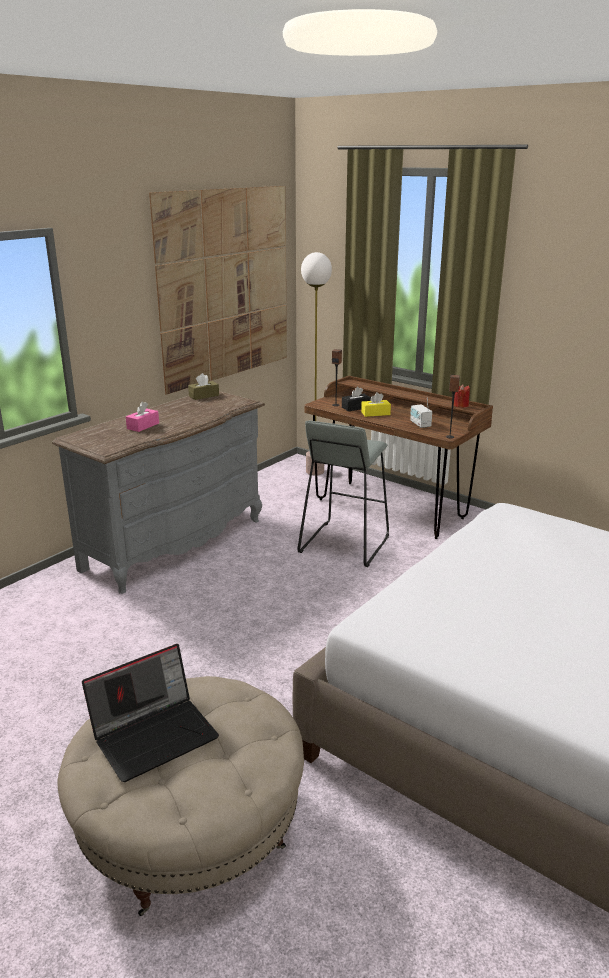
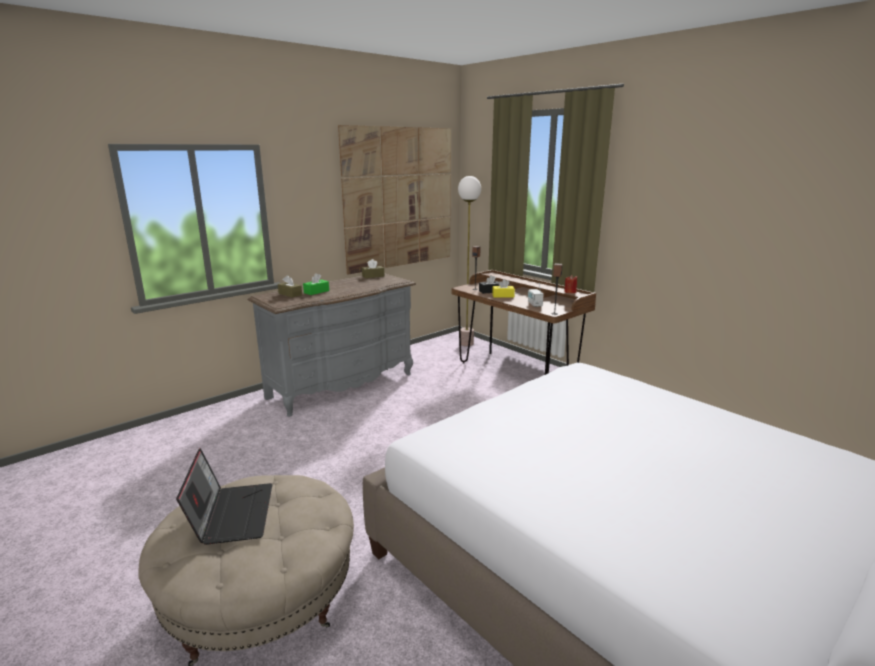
camera: 10 degrees right, 5 degrees down
(109, 432) = (290, 294): none -> brown tissue box
(143, 426) = (316, 292): pink tissue box -> green tissue box
(155, 734) = (232, 513): laptop -> laptop turned 75 degrees counterclockwise
(343, 544) = (469, 395): grey stool -> none

